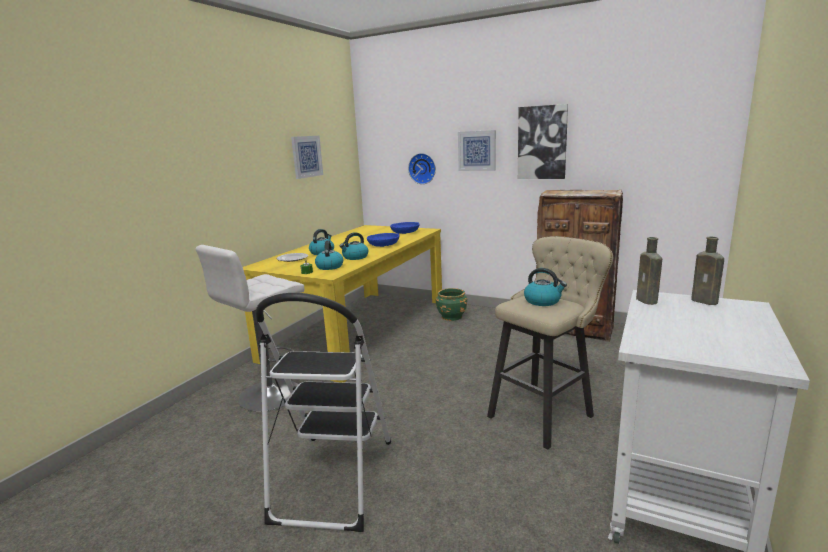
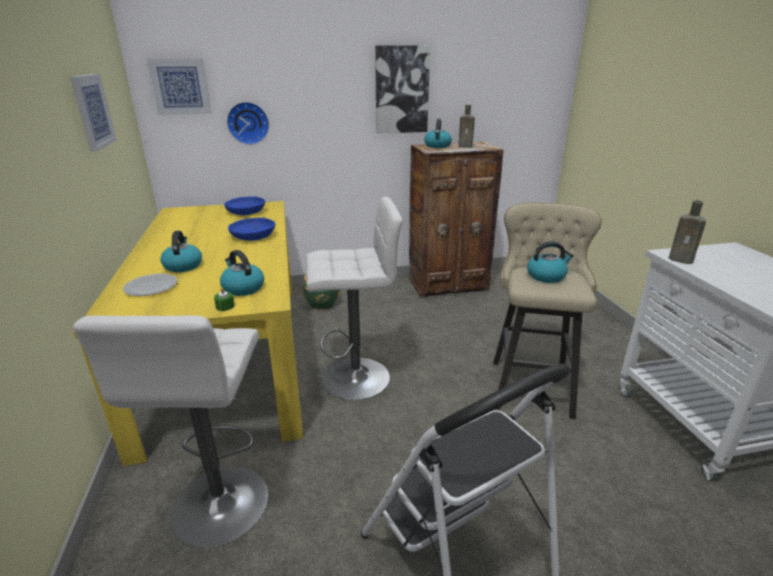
camera: 40 degrees left, 10 degrees up
(355, 257) = (252, 264): kettle -> kettle (437, 146)
(415, 365) = (357, 378): none -> white stool
(477, 151) = (323, 99): picture -> picture (180, 86)
(706, 301) = (710, 251): brown bottle -> brown bottle (466, 147)

